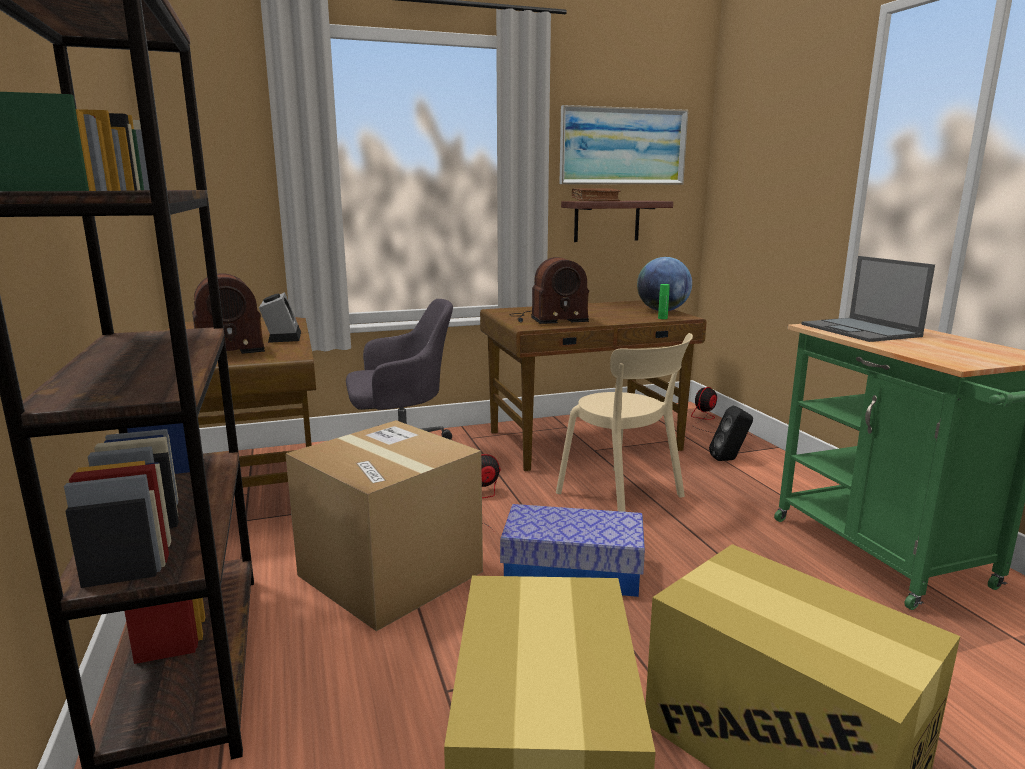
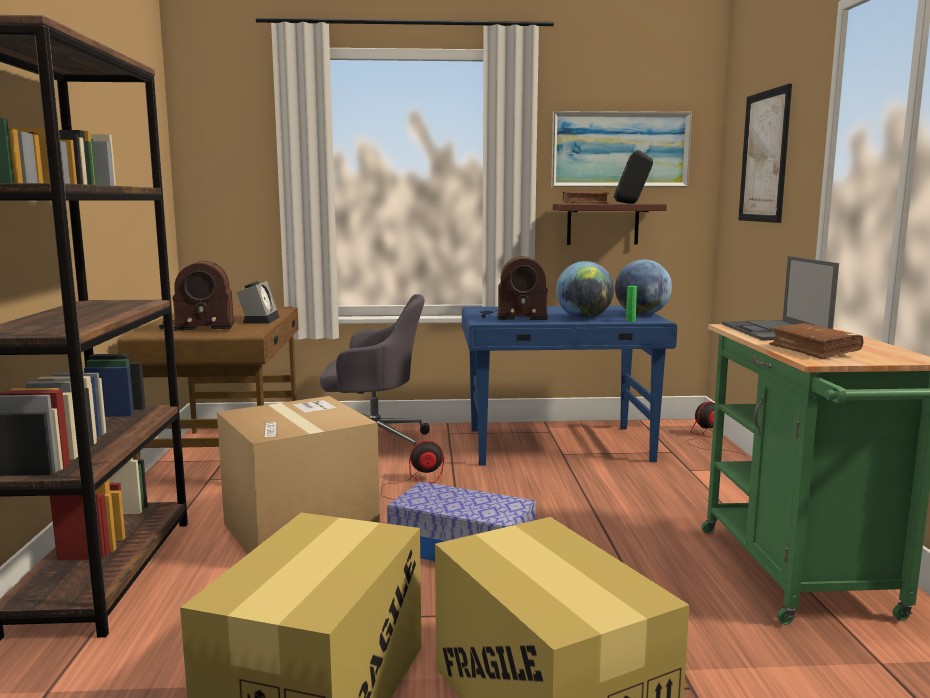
camera: 15 degrees right, 5 degrees down
(585, 441) = (559, 445): brown desk -> blue desk
(616, 317) = (583, 318): none -> globe
(624, 497) = (560, 496): beige chair -> none
(729, 460) = (700, 475): black speaker -> black speaker (632, 203)
(773, 156) = (764, 157): none -> picture
(934, 351) = (813, 350): none -> brown book

